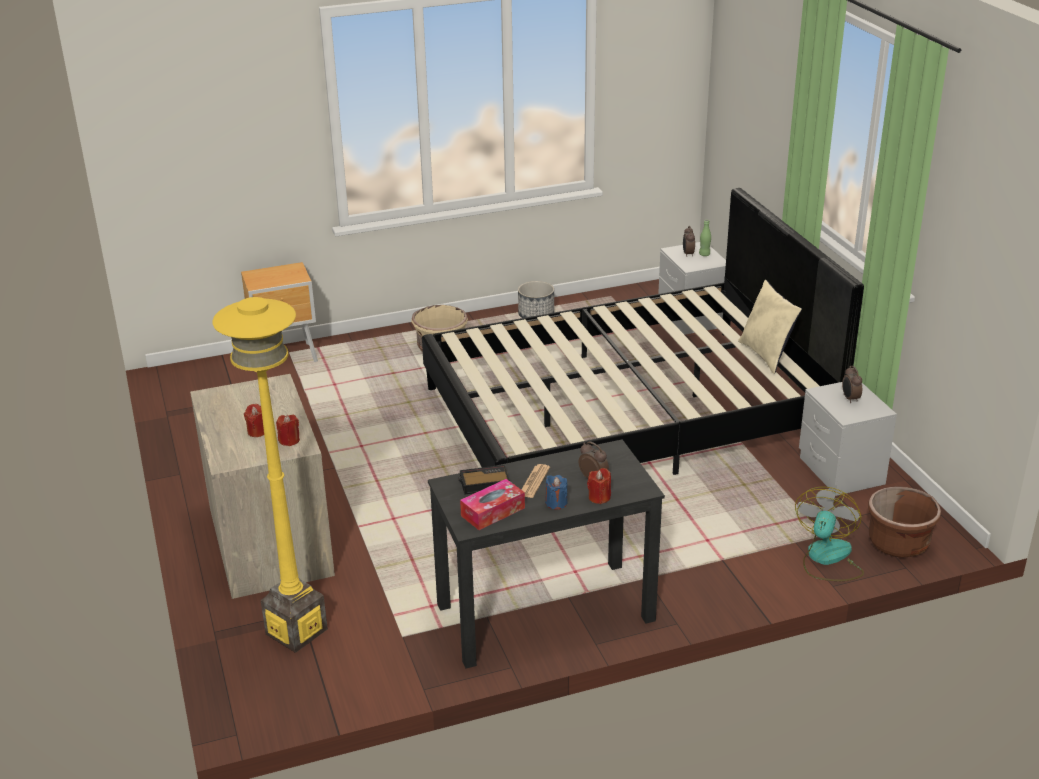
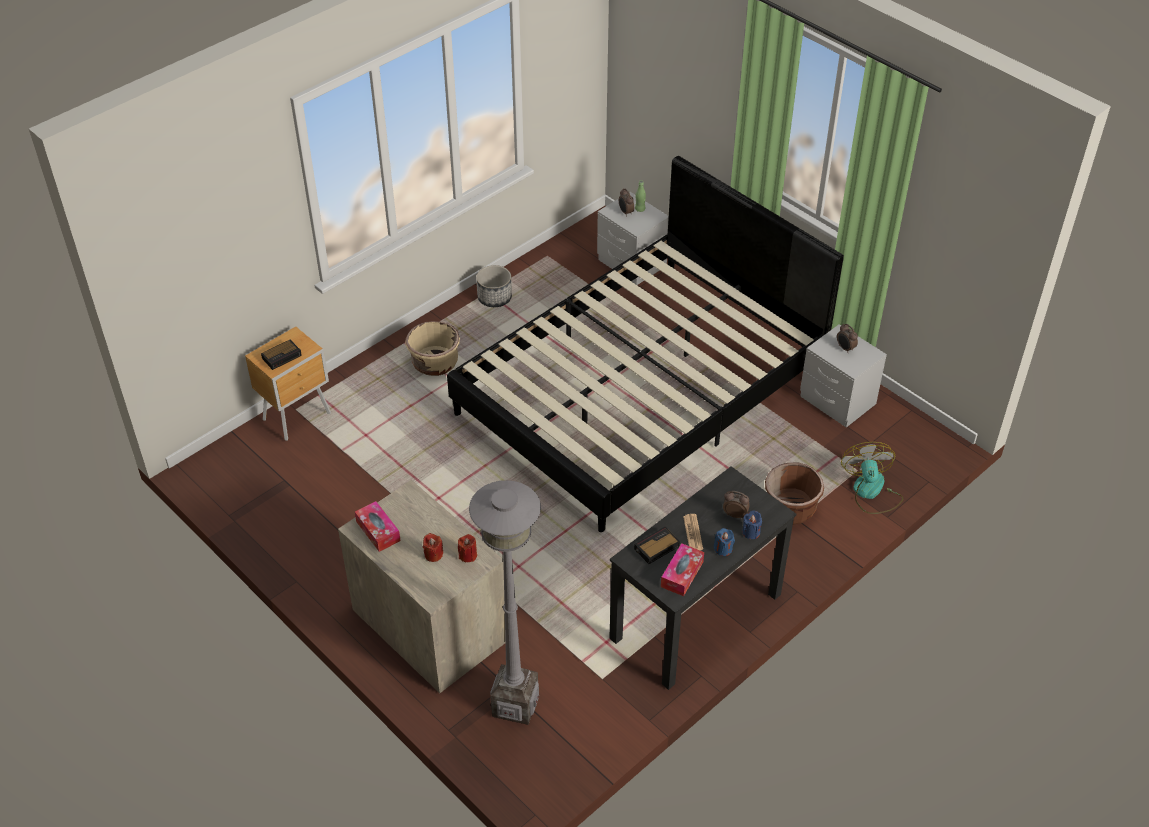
camera: 25 degrees left, 15 degrees up
(224, 402) = (378, 531): none -> tissue box
(271, 278) = (282, 356): none -> alarm clock
(296, 631) = (515, 704): yellow floor lamp -> grey floor lamp
(599, 497) = (751, 532): red candle -> blue candle
(767, 355) = (748, 312): beige pillow -> none
(898, 543) = (912, 460): brown planter -> brown planter (790, 509)

